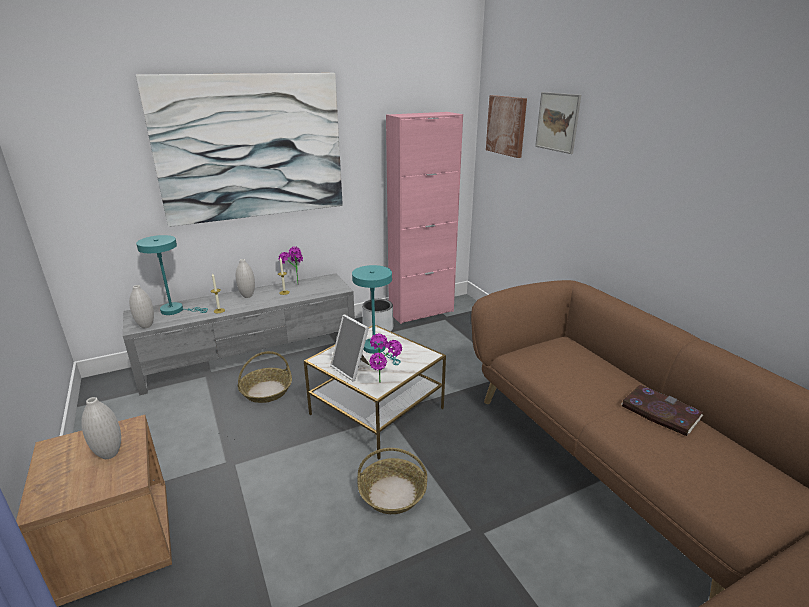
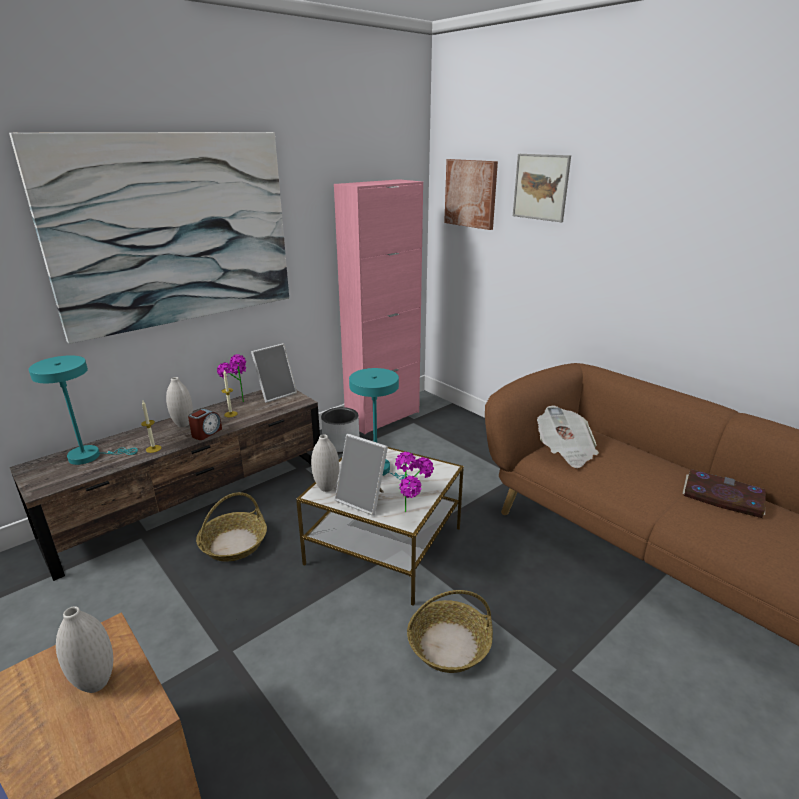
camera: 15 degrees left, 0 degrees up
(146, 326) = (56, 484): white vase -> white vase (326, 488)
(252, 354) = (194, 499): grey tv stand -> brown tv stand
(260, 304) = (206, 433): none -> alarm clock
(325, 281) = (276, 394): none -> picture frame
(536, 354) = (565, 451): none -> newspaper

